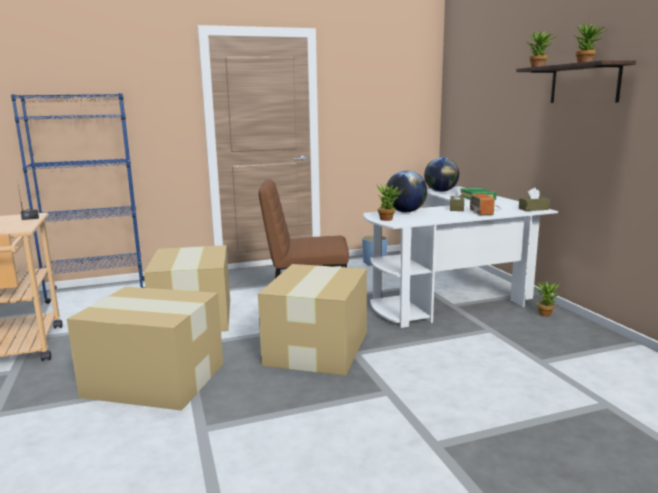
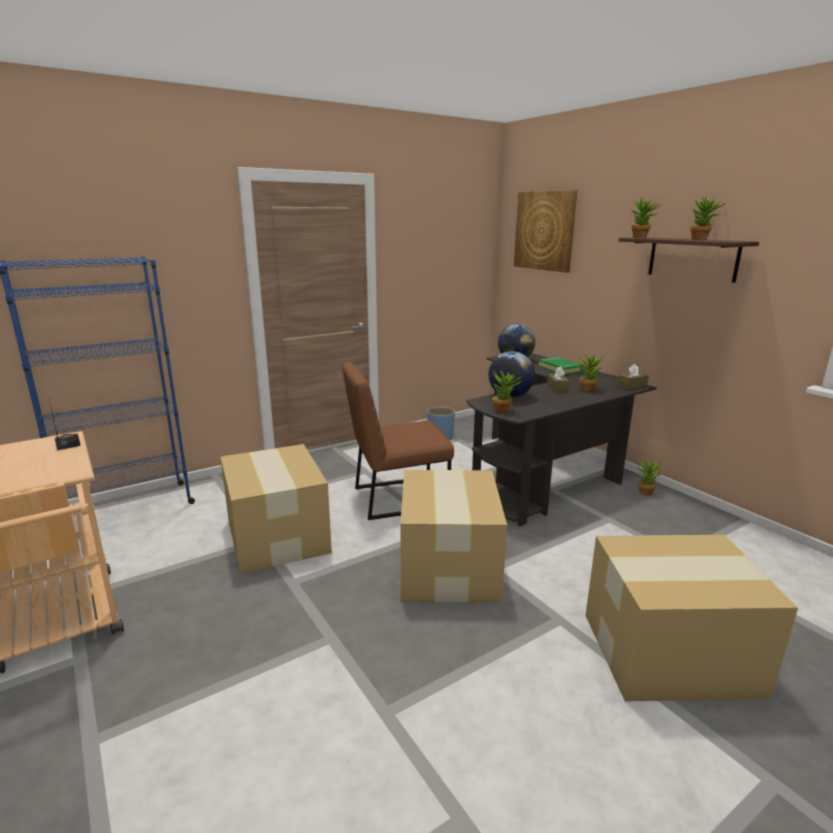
camera: 15 degrees left, 5 degrees up
(156, 380) = (286, 644): cardboard box -> cardboard box (672, 654)
(456, 292) = (546, 472): white desk -> black desk
(474, 73) = (545, 231): none -> picture
(486, 209) = (587, 389): radio -> potted plant

